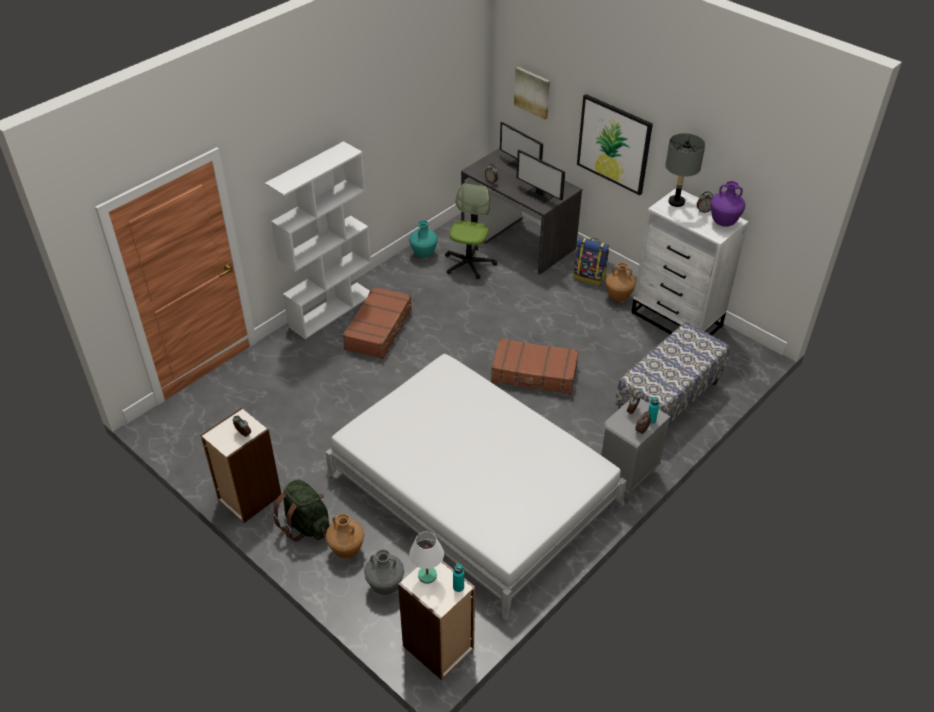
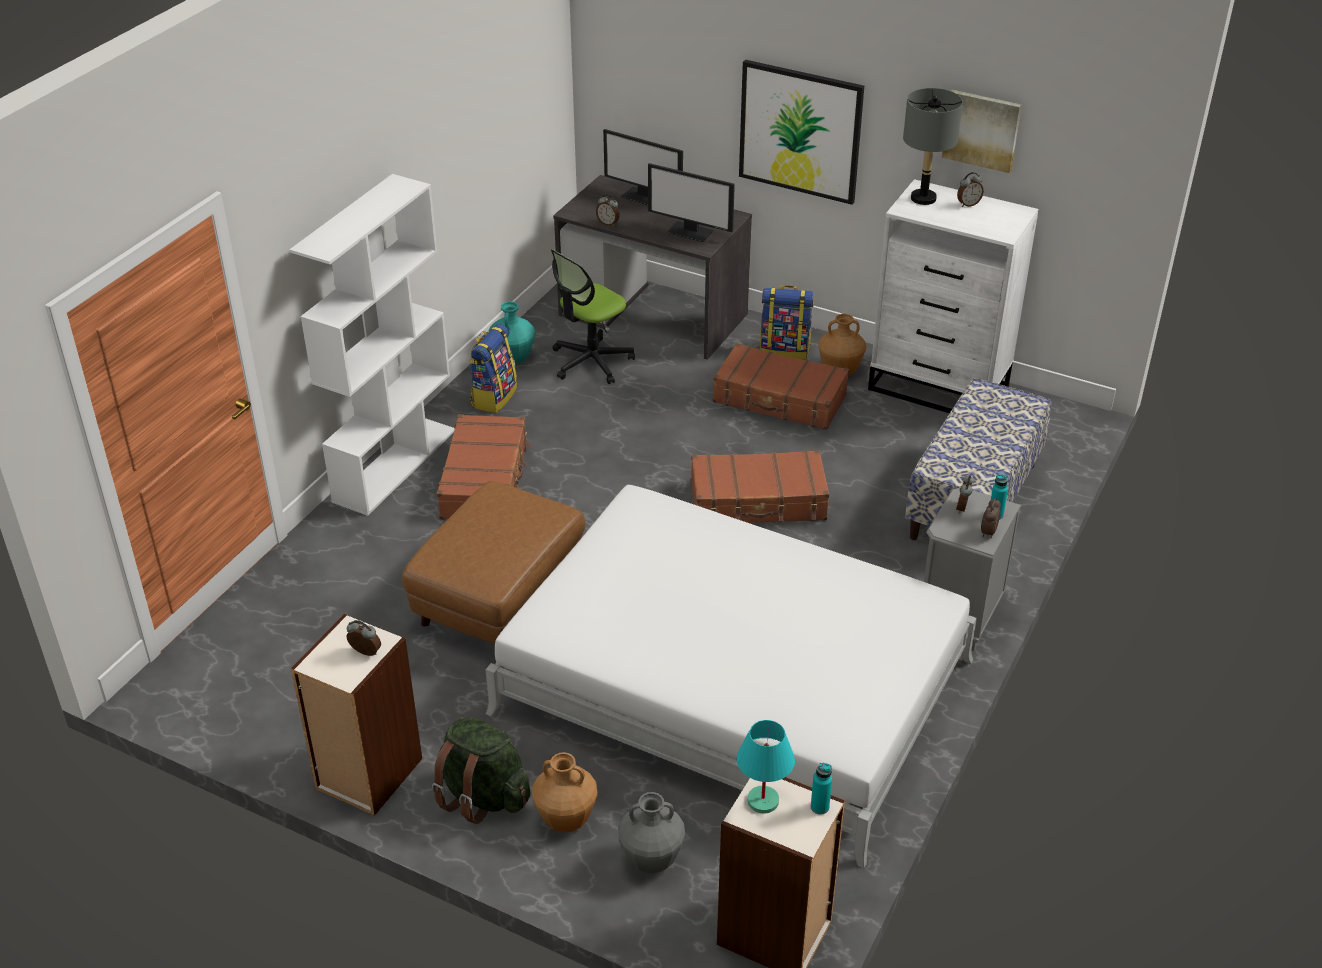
camera: 15 degrees left, 5 degrees down
(360, 406) = (499, 599): none -> brown ottoman
(403, 276) = (493, 397): none -> backpack
(428, 575) = (763, 800): white table lamp -> turquoise table lamp
(469, 264) = (591, 361): office chair -> office chair turned 135 degrees counterclockwise
(532, 92) = (651, 74): picture -> picture (981, 130)
(573, 309) = (779, 399): none -> brown suitcase
(724, 222) = (1004, 215): purple vase -> none

